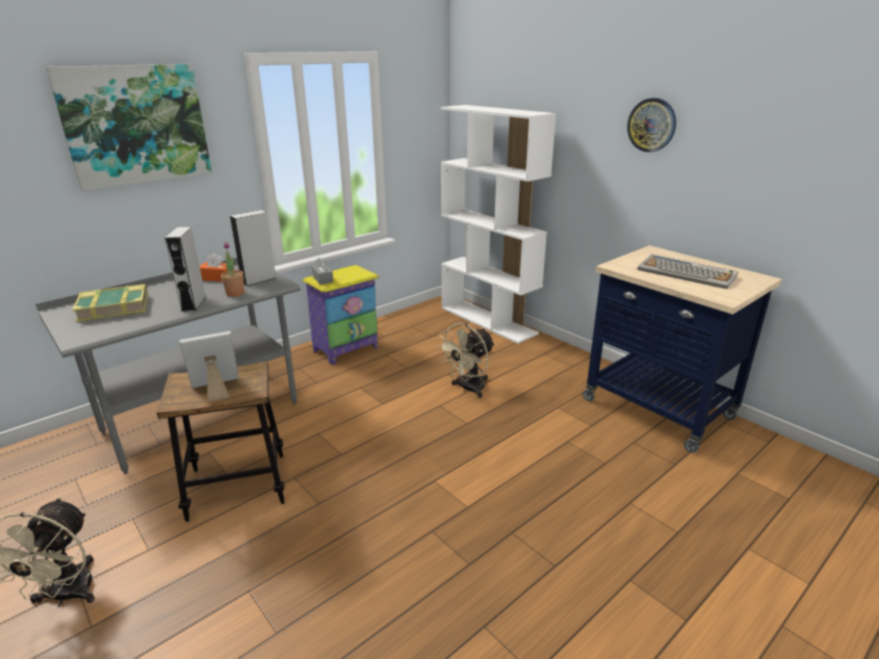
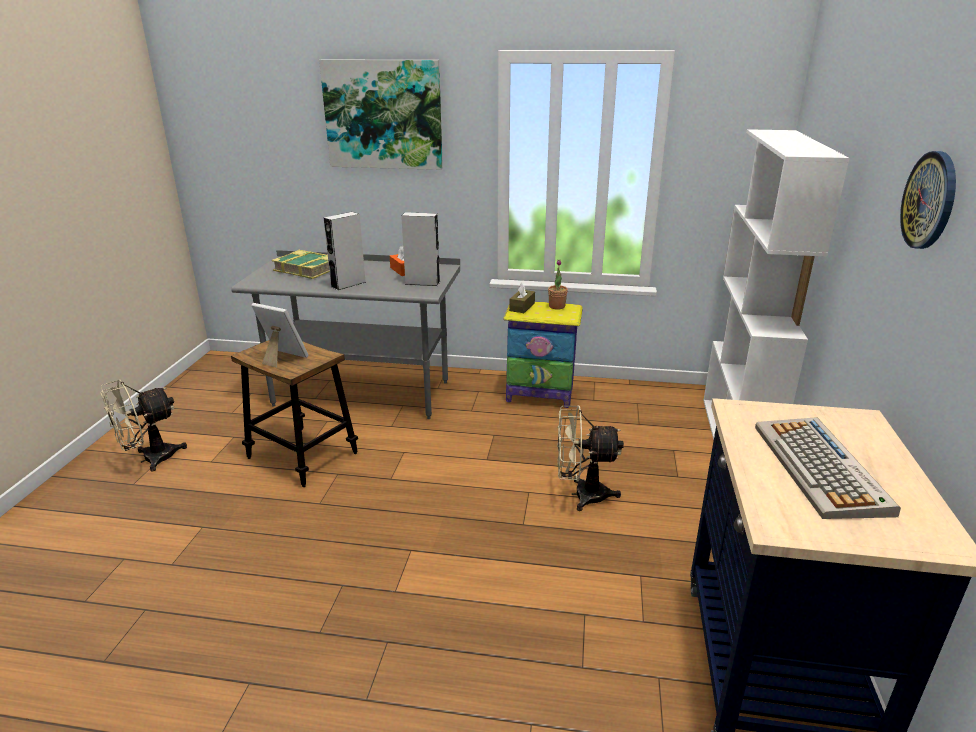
camera: 50 degrees right, 0 degrees up
(235, 293) = (385, 287): potted plant -> potted plant (557, 306)
(323, 279) = (522, 307): grey tissue box -> brown tissue box

